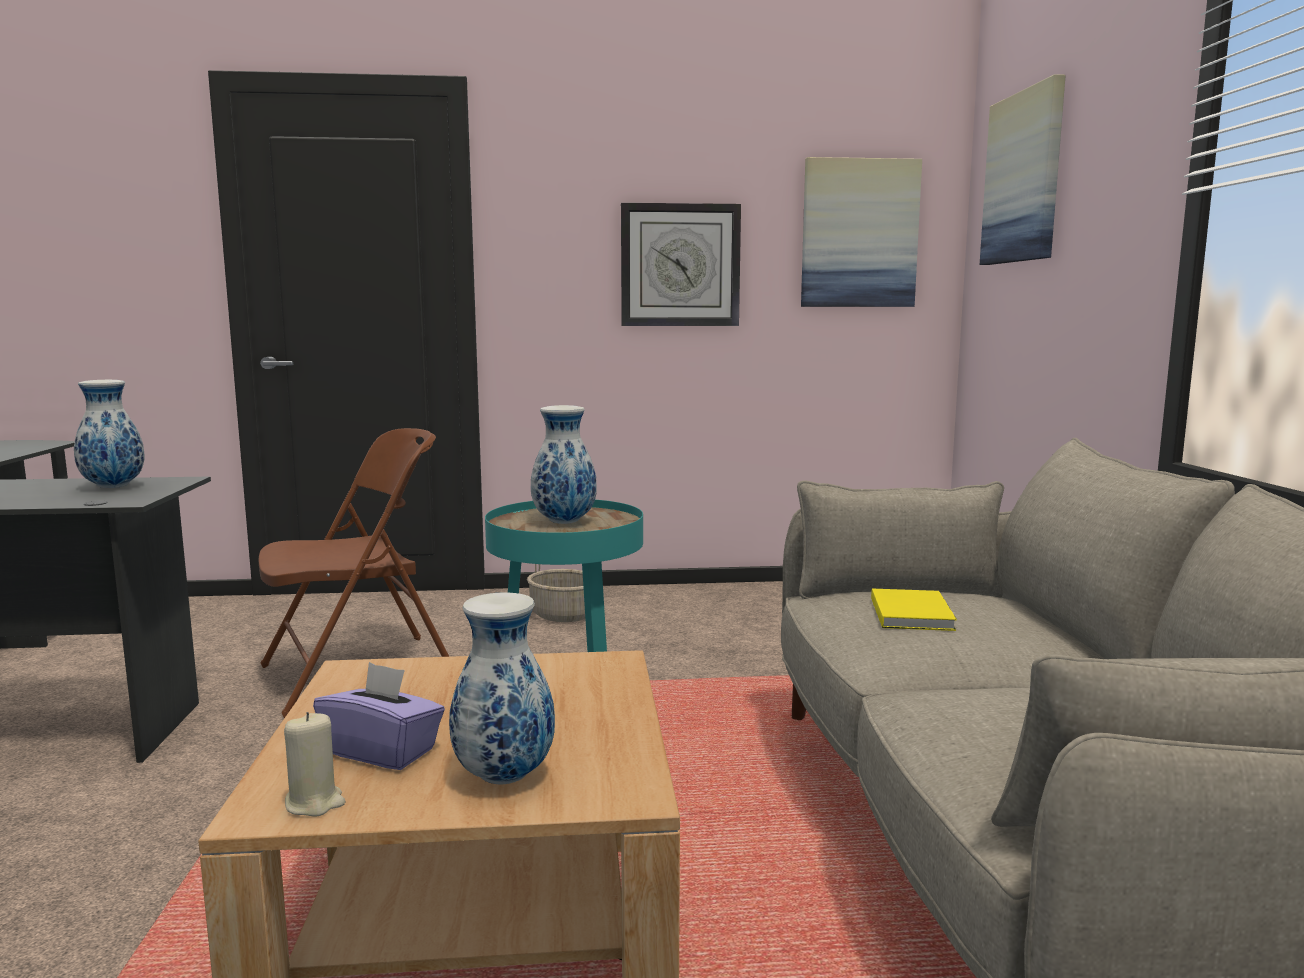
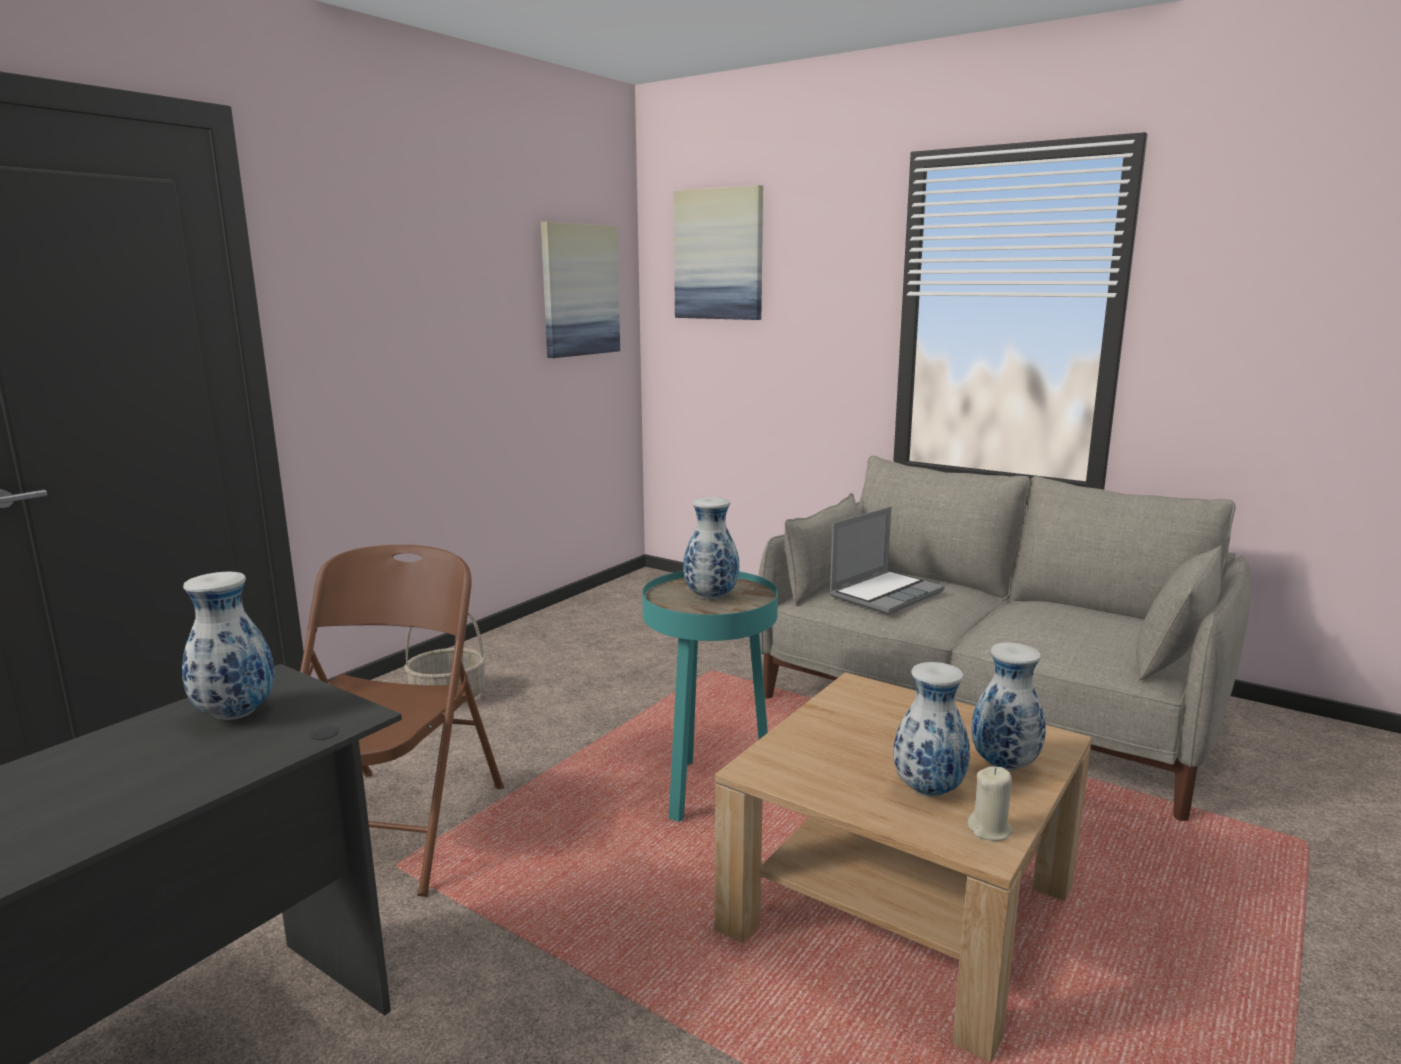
camera: 50 degrees left, 5 degrees up
(383, 751) = (928, 791): purple tissue box -> vase
(680, 265) = (457, 326): wall clock -> none
(912, 613) = (885, 594): yellow book -> laptop

